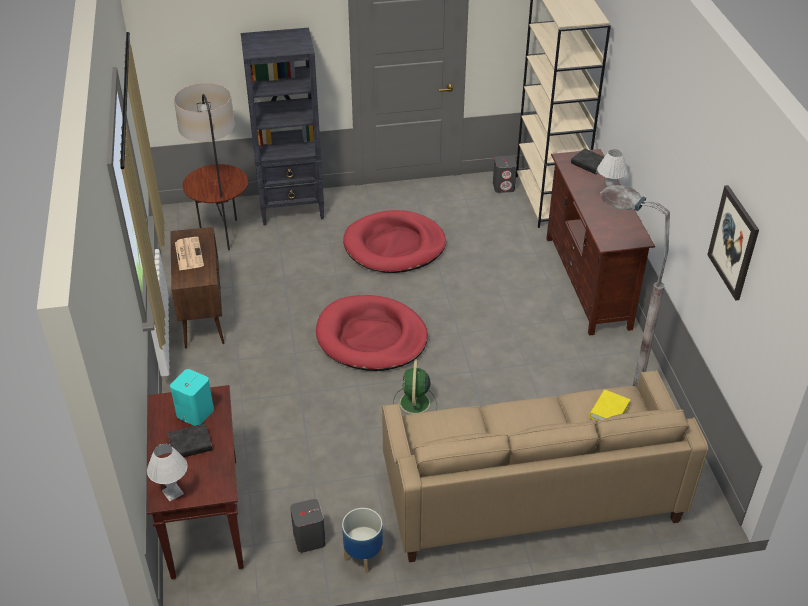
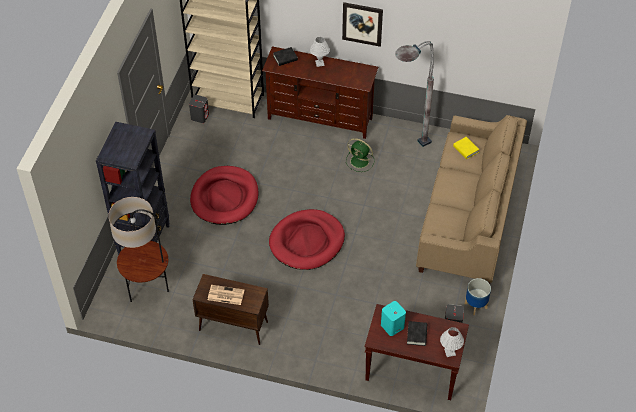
camera: 65 degrees left, 10 degrees up
(414, 404) = (376, 241): green fan -> green fan (360, 161)
(733, 242) = (464, 30): picture -> picture (362, 24)

